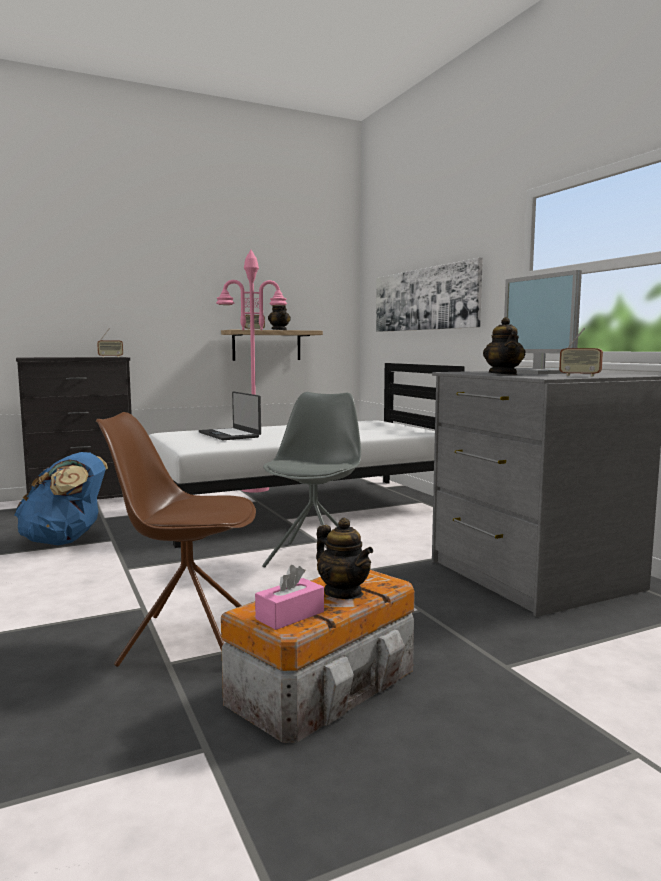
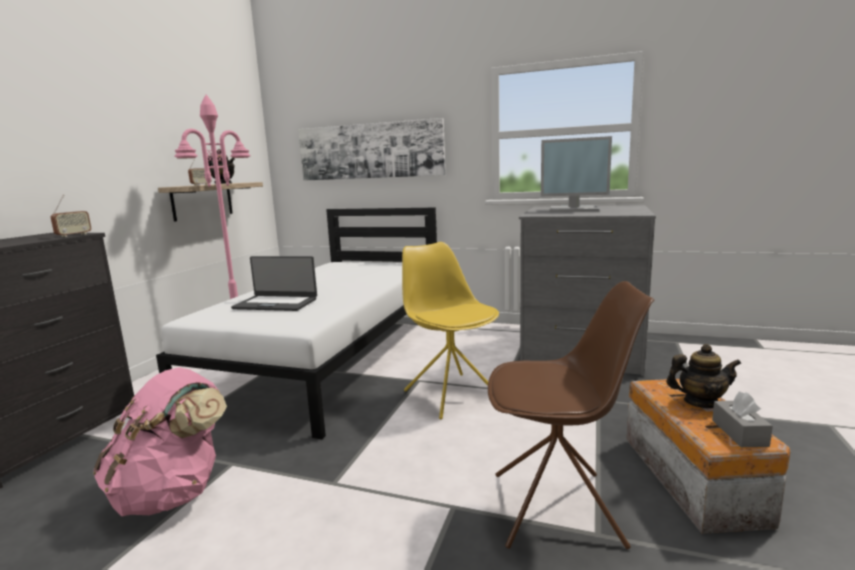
camera: 45 degrees left, 5 degrees up
(66, 541) = (173, 493): blue backpack -> pink backpack
(187, 641) = (558, 508): brown chair -> brown chair turned 135 degrees counterclockwise
(290, 615) = (739, 433): pink tissue box -> grey tissue box
(314, 557) = (451, 394): grey chair -> yellow chair
(503, 374) = (587, 213): teapot -> none
(580, 375) = (631, 210): radio -> none

